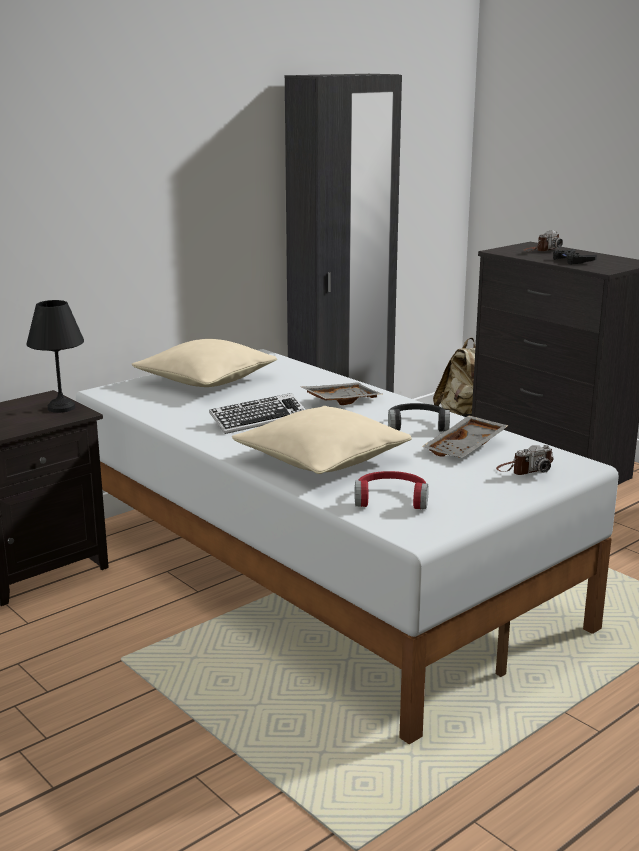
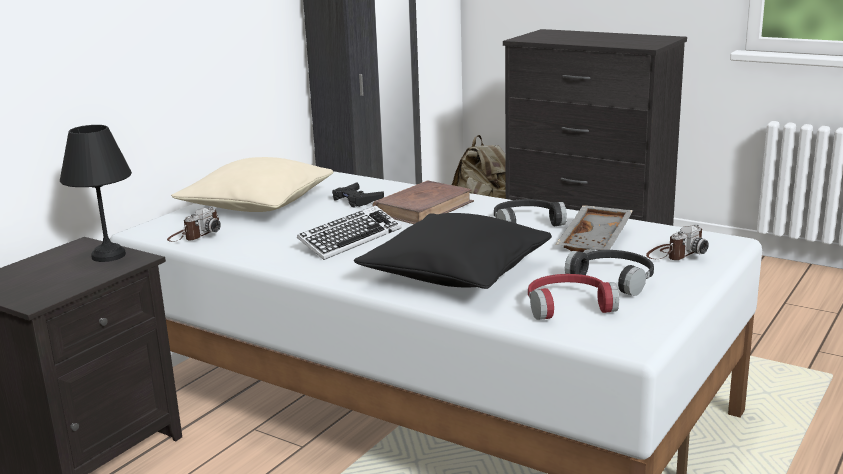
camera: 15 degrees left, 0 degrees up
(322, 459) = (456, 273): beige pillow -> black pillow
(341, 400) = (424, 208): grey tray -> brown book
(450, 483) = (614, 279): none -> black headphones
(541, 250) = (563, 35): camera -> camera (194, 235)
(572, 260) = (605, 41): black game controller -> black game controller (356, 200)

